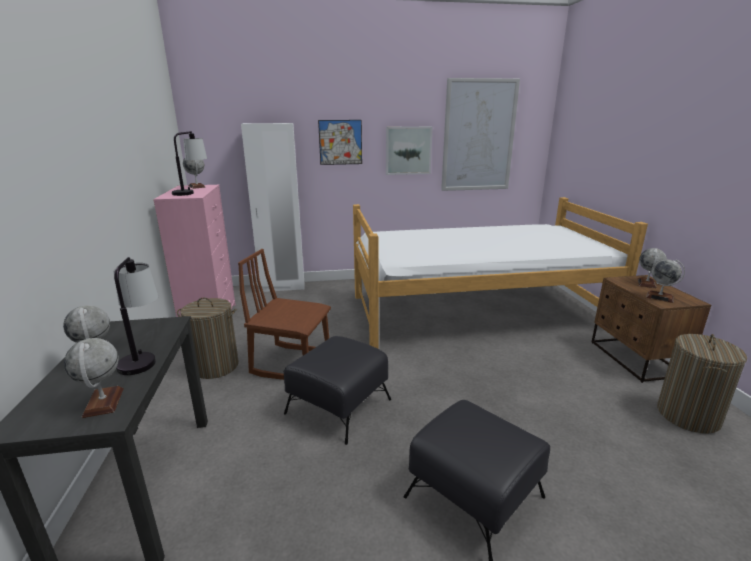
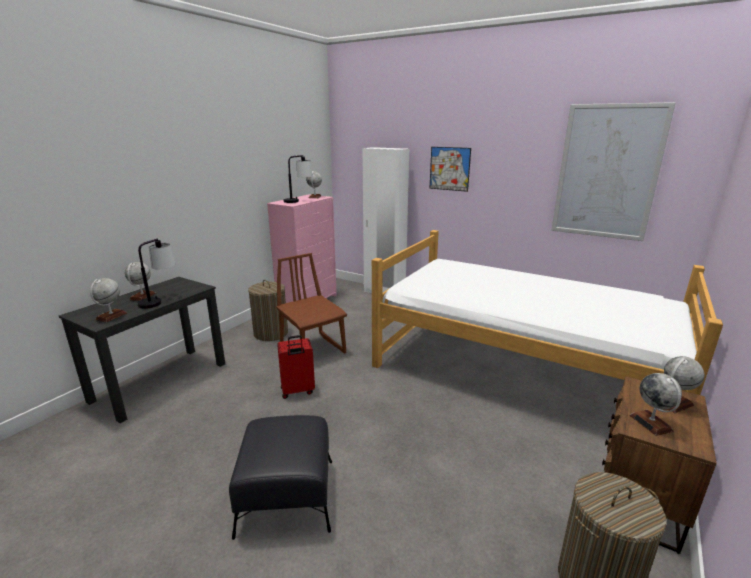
camera: 40 degrees right, 0 degrees up
(338, 406) = (297, 391): black ottoman -> red suitcase
(408, 150) = (517, 182): picture -> none

